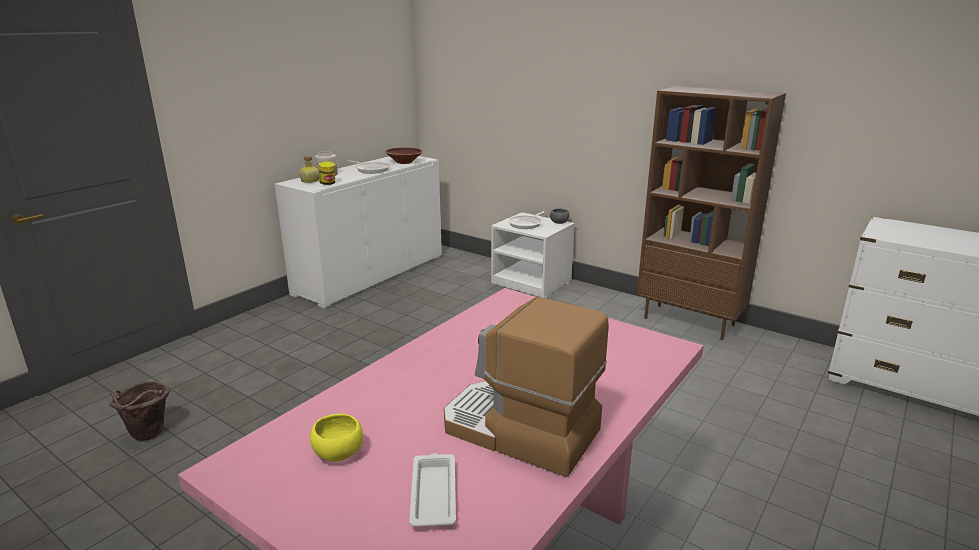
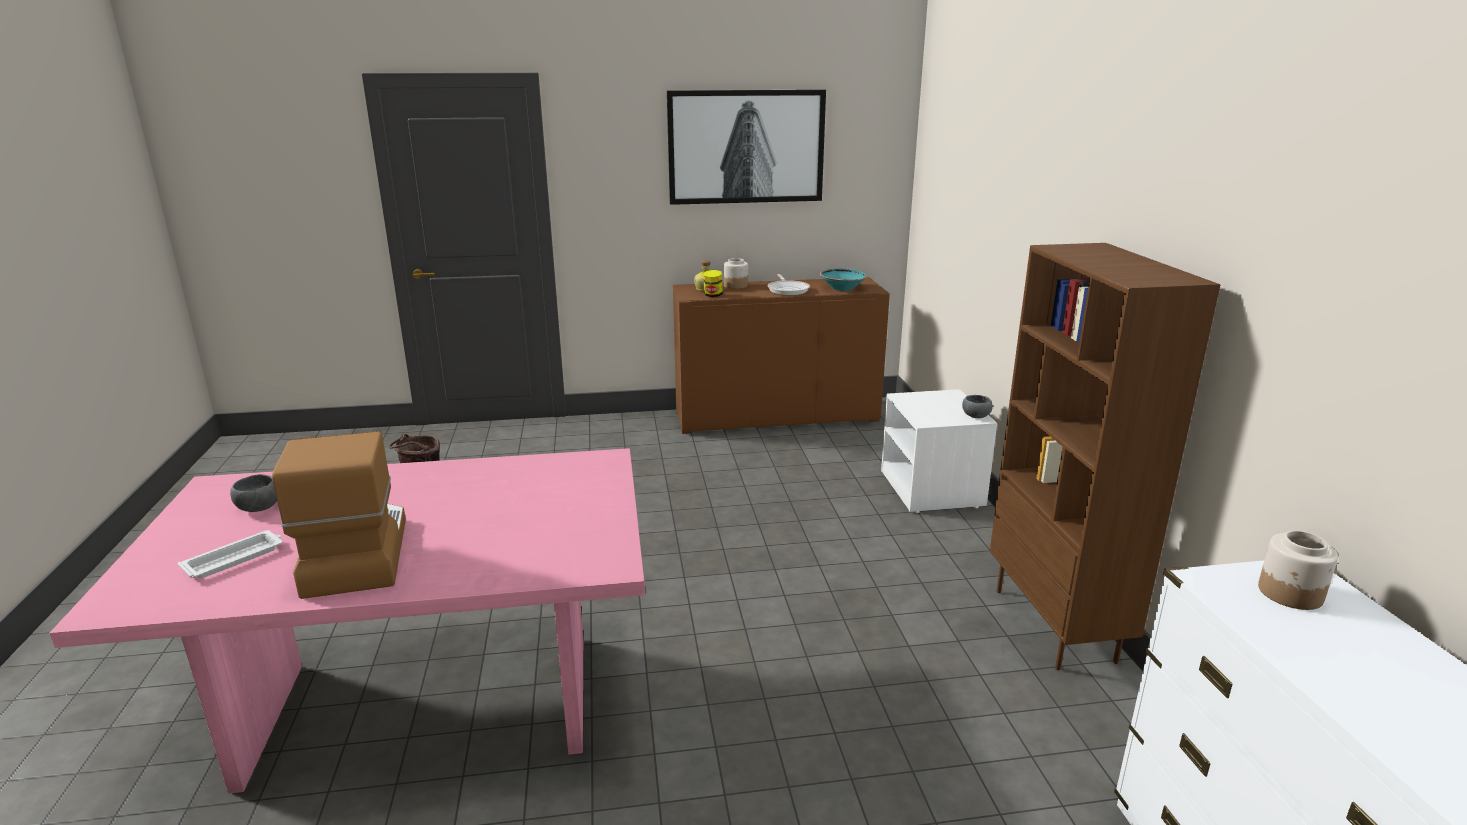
camera: 45 degrees right, 0 degrees up
(314, 55) = (746, 147): none -> picture
(338, 454) = (258, 508): yellow bowl -> grey bowl
(371, 274) = (776, 416): white cabinet -> brown cabinet
(404, 162) = (842, 288): brown bowl -> turquoise bowl
(526, 224) = (931, 405): frying pan -> none
(902, 230) = (1290, 594): none -> jar

